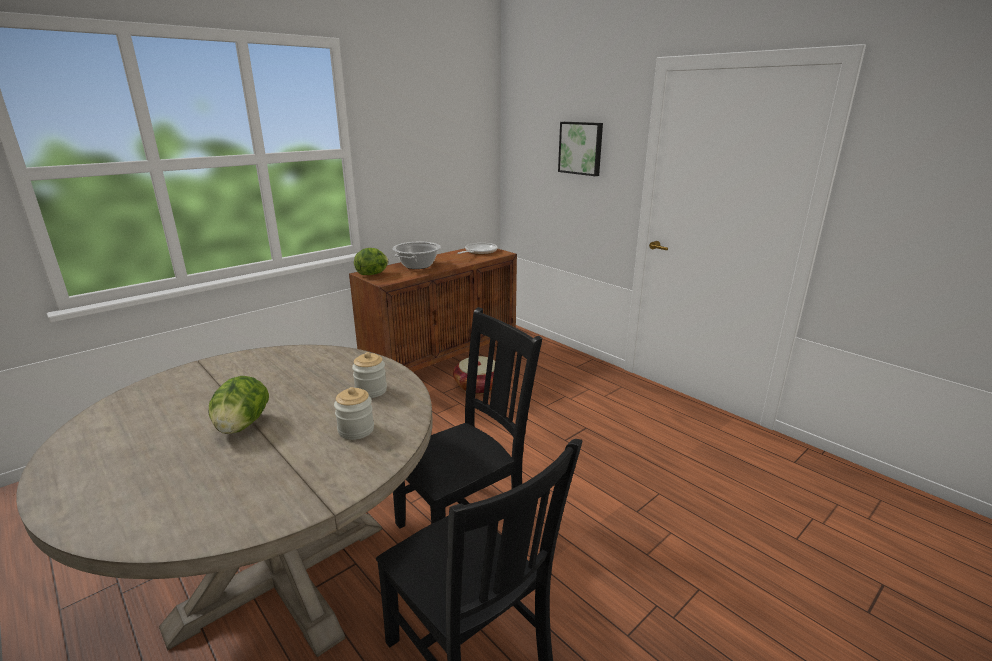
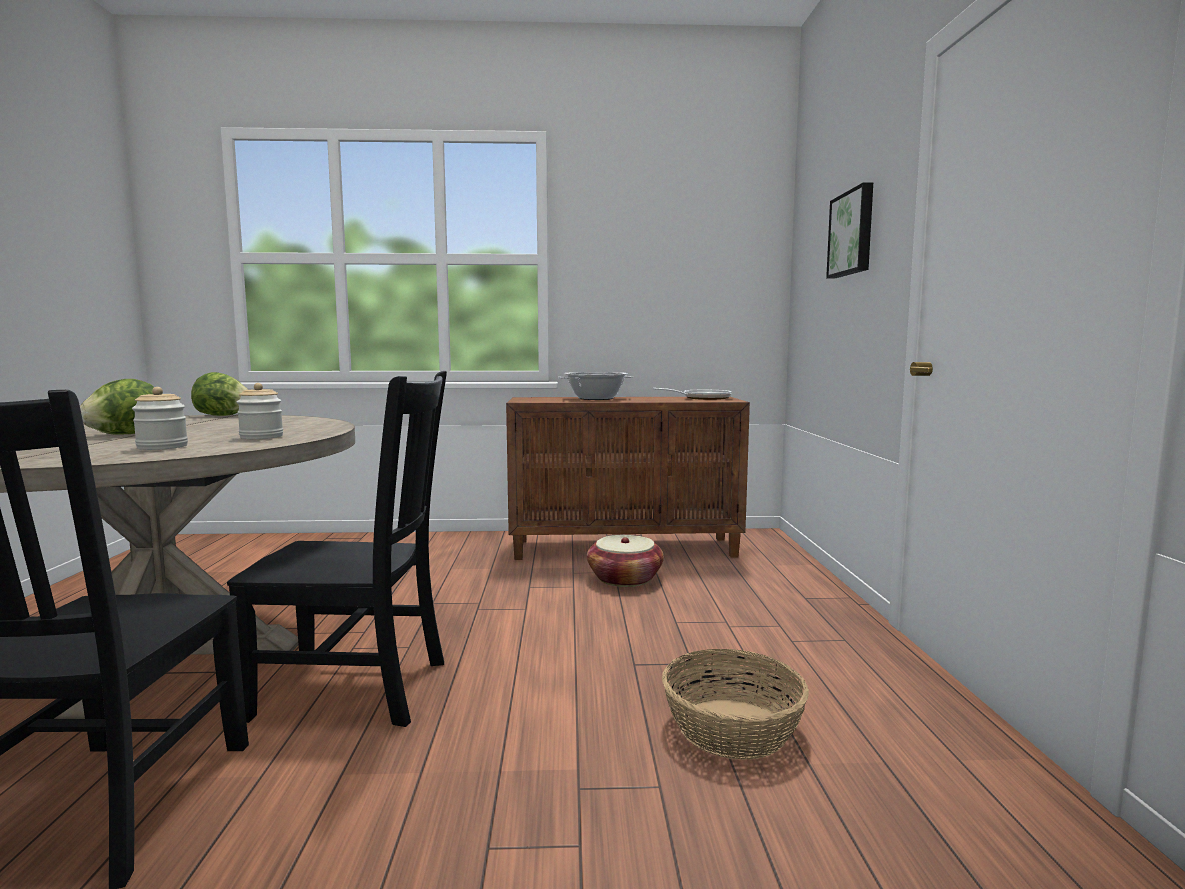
camera: 40 degrees right, 15 degrees down
(373, 274) = (531, 398): lettuce -> lettuce (222, 415)
(645, 453) = (733, 728): none -> basket

